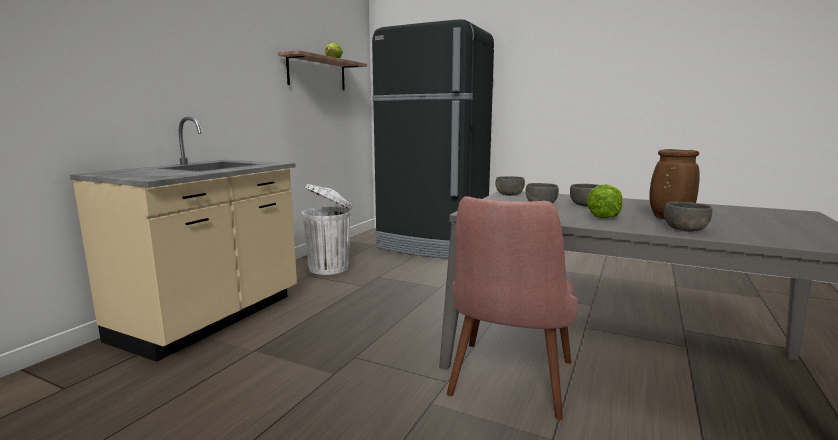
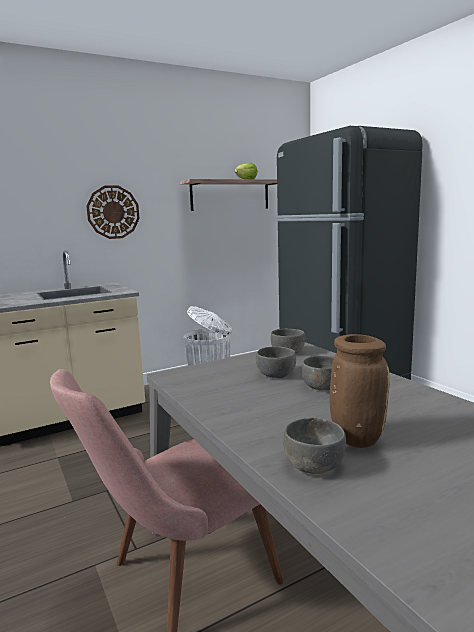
camera: 35 degrees right, 0 degrees up
(220, 78) = (113, 212): none -> wall clock
(605, 216) = (288, 412): lettuce -> none

